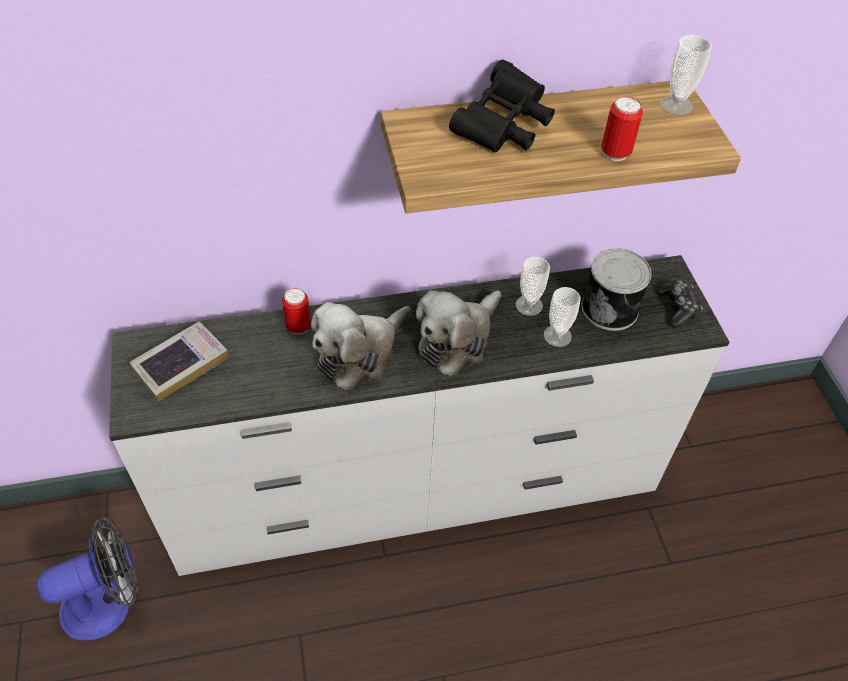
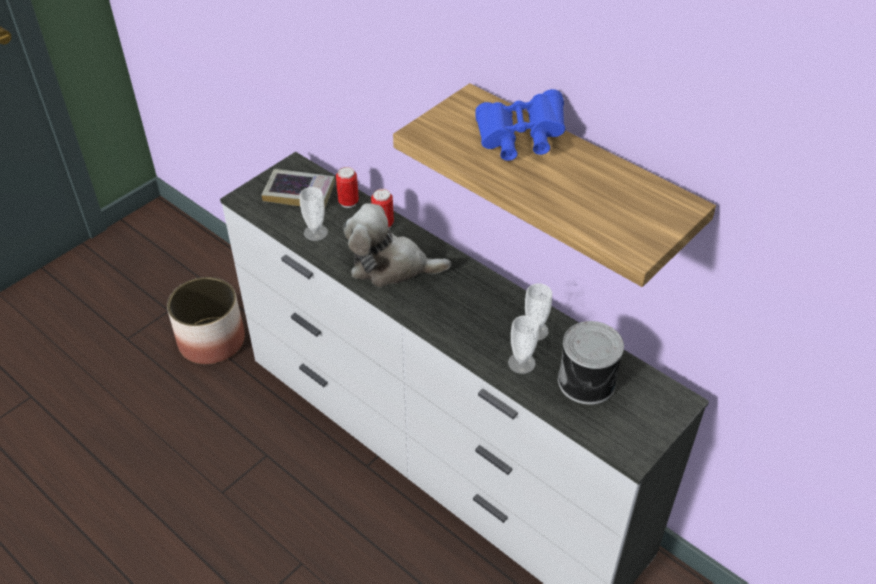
camera: 55 degrees right, 5 degrees down
(109, 602) = (211, 340): fan -> planter
(457, 340) = (456, 308): plush toy -> none
(503, 128) = (519, 140): black binoculars -> blue binoculars
(615, 153) = (560, 204): can -> can (348, 202)
(676, 105) = (668, 211): cup -> cup (315, 232)
(677, 308) = (639, 426): game controller -> none

